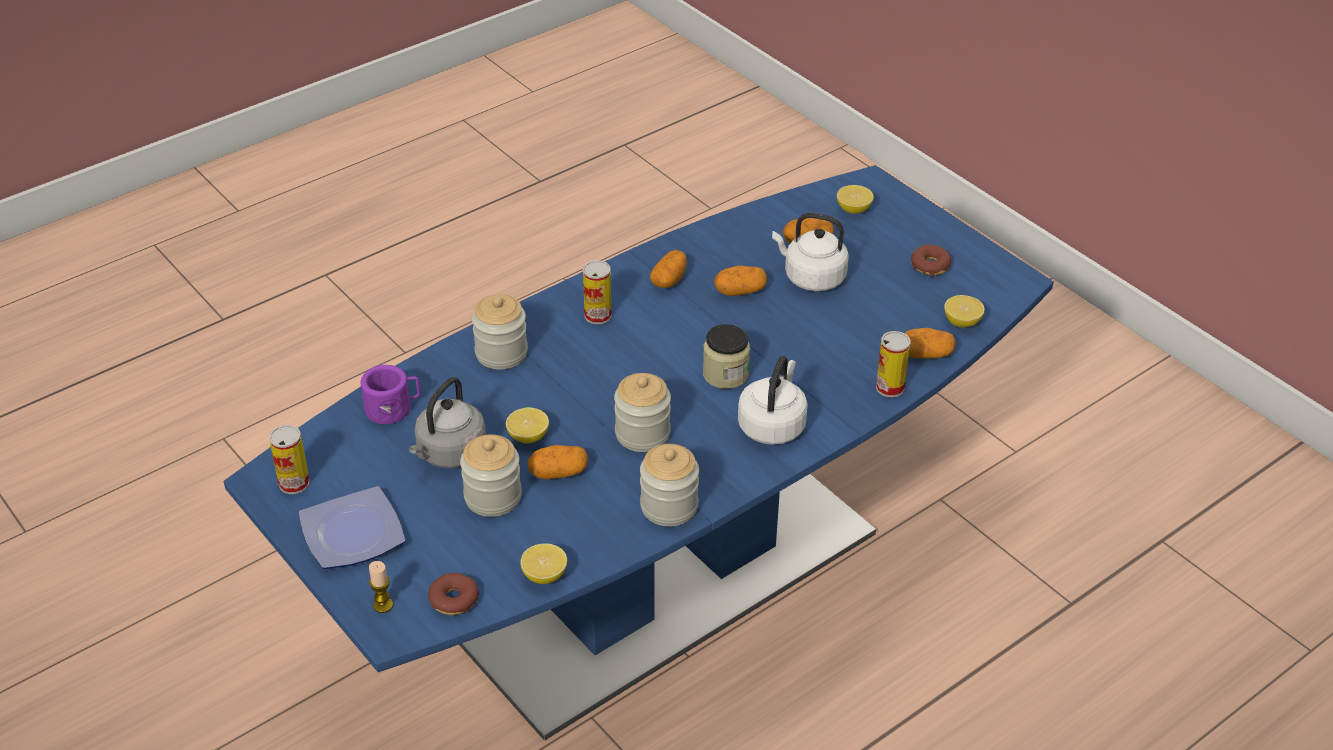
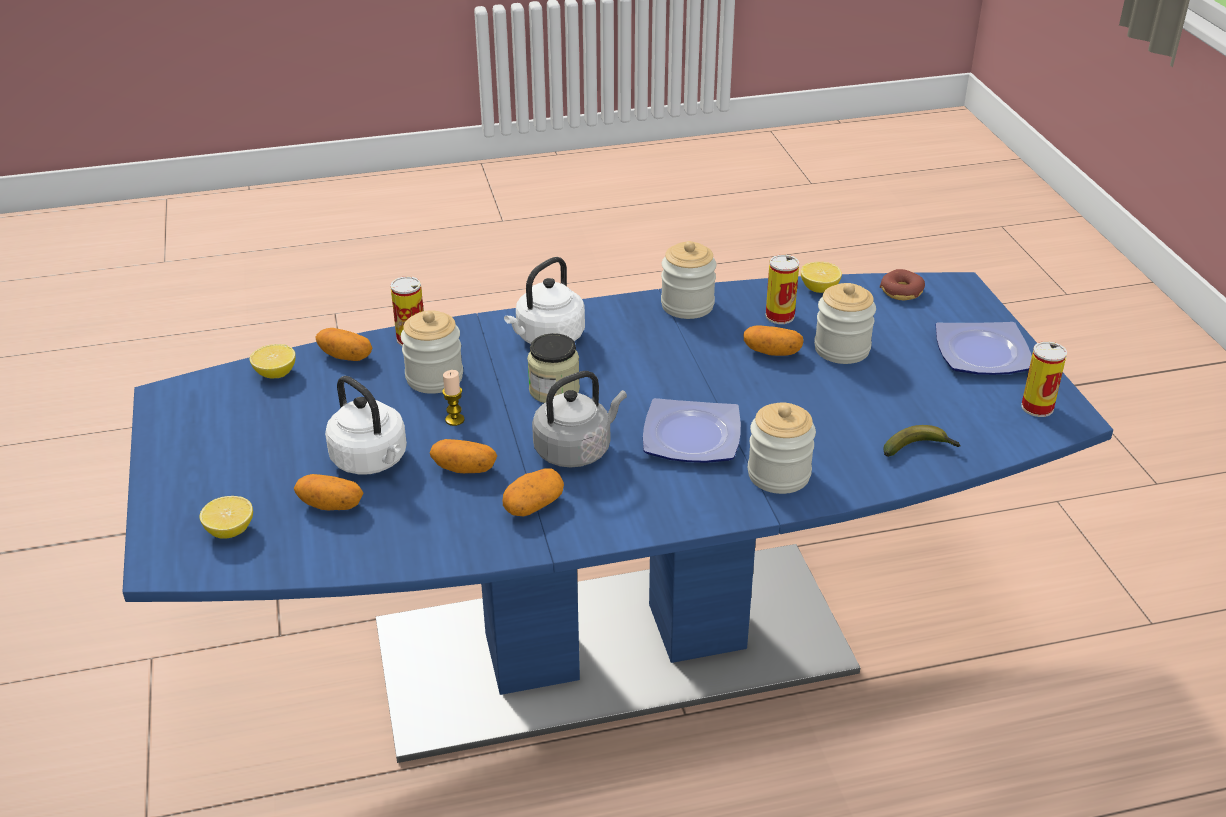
camera: 155 degrees left, 5 degrees down
(383, 605) = (963, 301): candle -> candle (454, 420)
(393, 408) = (920, 449): purple mug -> banana
(449, 454) = (872, 393): grey kettle -> grey kettle (576, 450)
(528, 437) = (786, 387): lemon -> none
(584, 366) = (693, 436): none -> plate
(598, 315) = (645, 487): can -> can (779, 316)
(642, 434) = (673, 362): jar -> jar (434, 378)
(930, 266) = (232, 436): donut -> none

